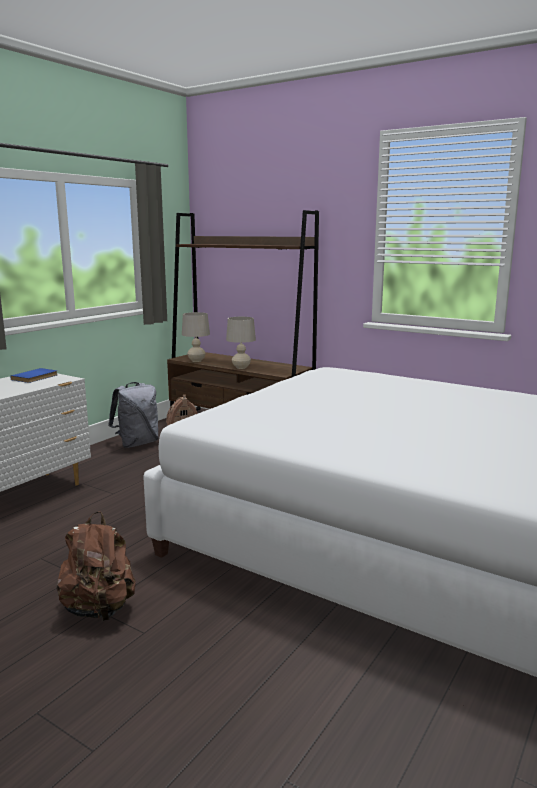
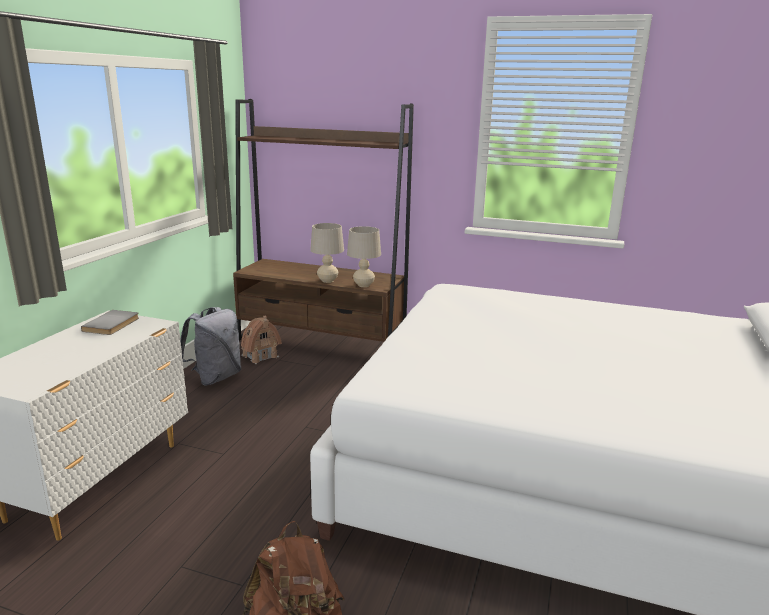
camera: 15 degrees left, 5 degrees up
(36, 377) = (113, 324): blue book -> grey book
(196, 361) = (269, 273): beige table lamp -> beige table lamp (363, 285)

